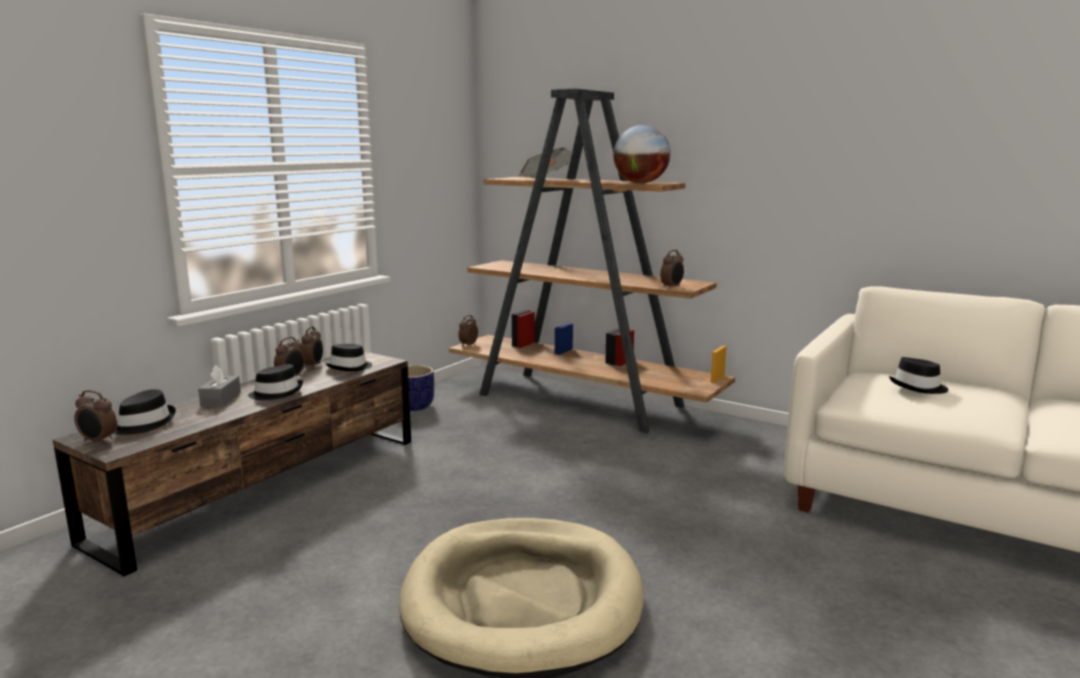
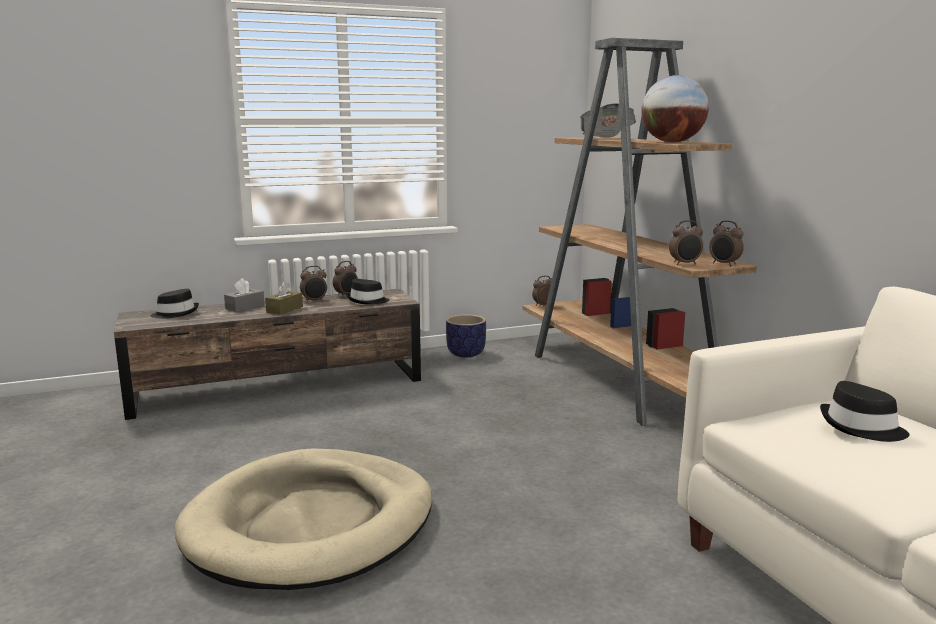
camera: 35 degrees right, 0 degrees up
(98, 441) = (135, 318): alarm clock -> alarm clock (724, 264)
(277, 393) = (284, 309): black hat -> brown tissue box

